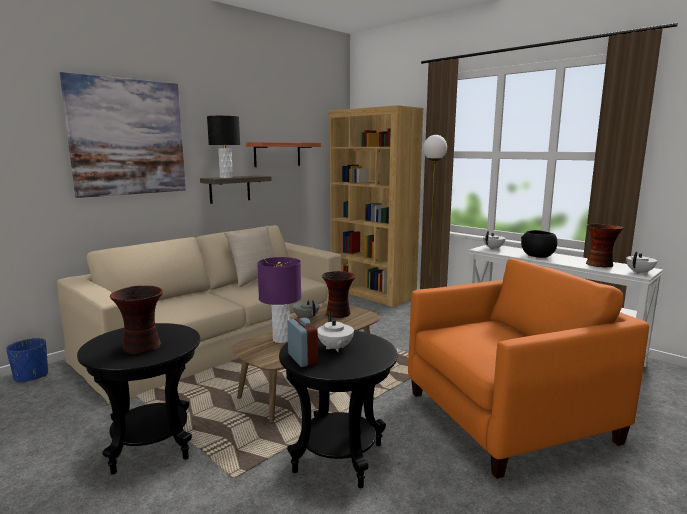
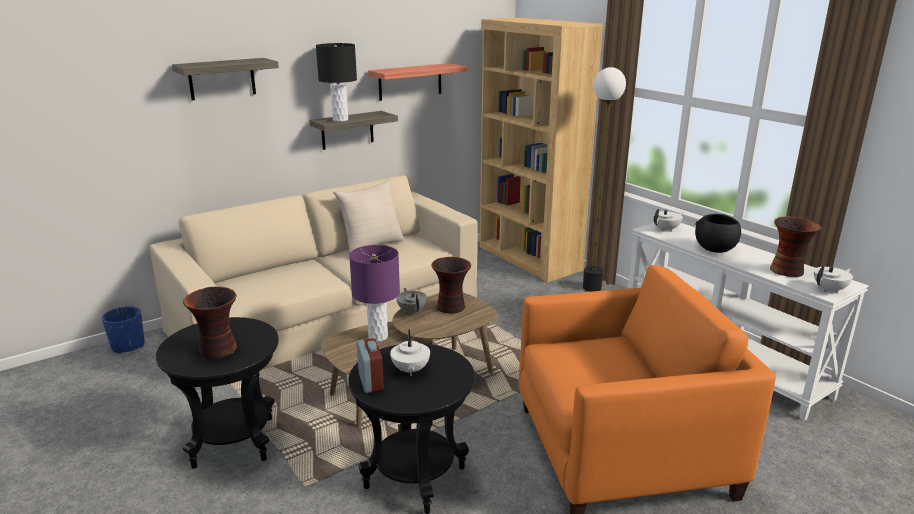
camera: 10 degrees right, 10 degrees up
(128, 137) = (222, 79): picture -> shelf

